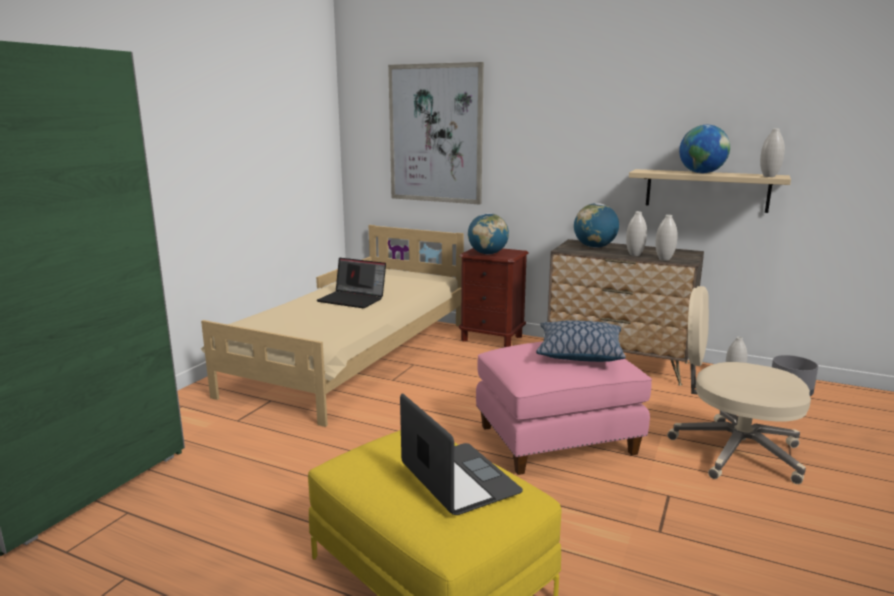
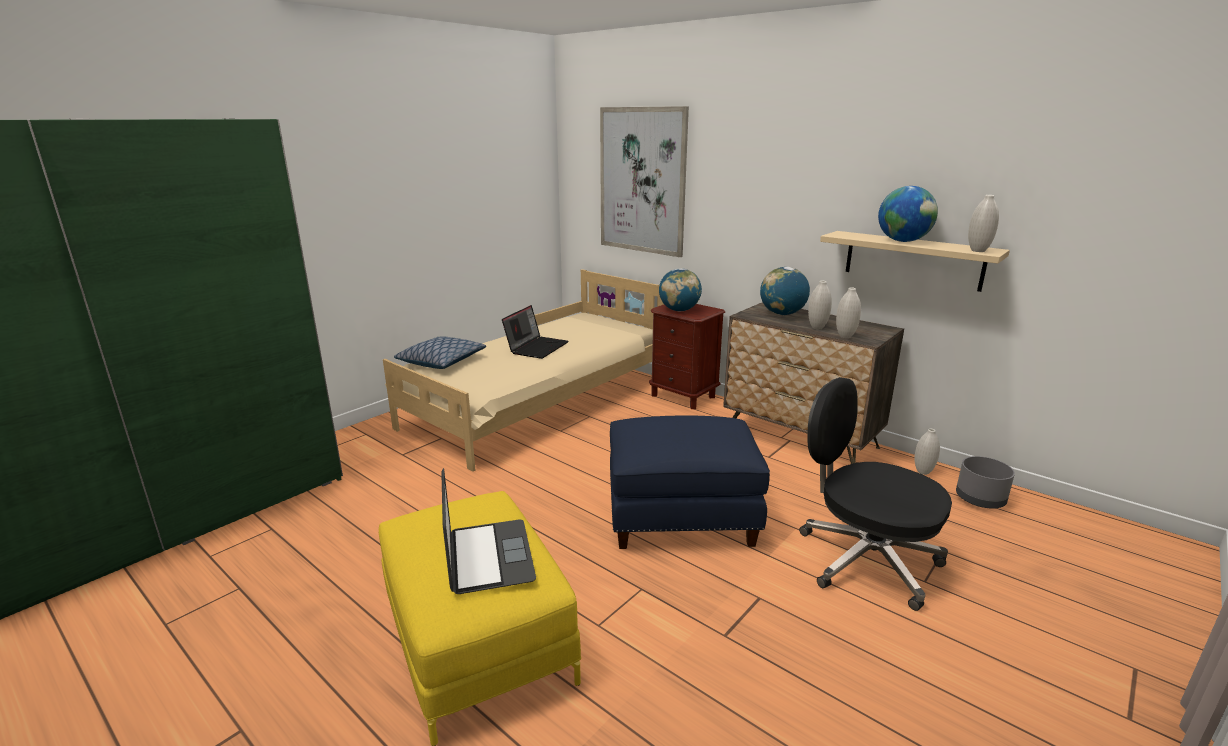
camera: 15 degrees right, 5 degrees up
(353, 299) = (536, 347): laptop -> laptop turned 105 degrees counterclockwise
(556, 440) = (680, 518): pink ottoman -> blue ottoman
(579, 352) = (702, 434): pillow -> pillow (441, 361)
(733, 451) = (865, 560): beige office chair -> black office chair

